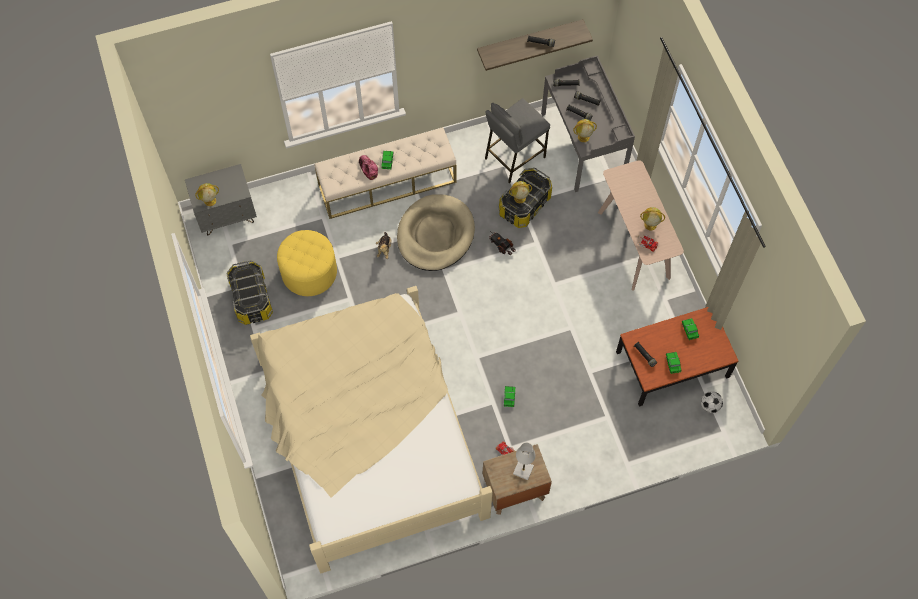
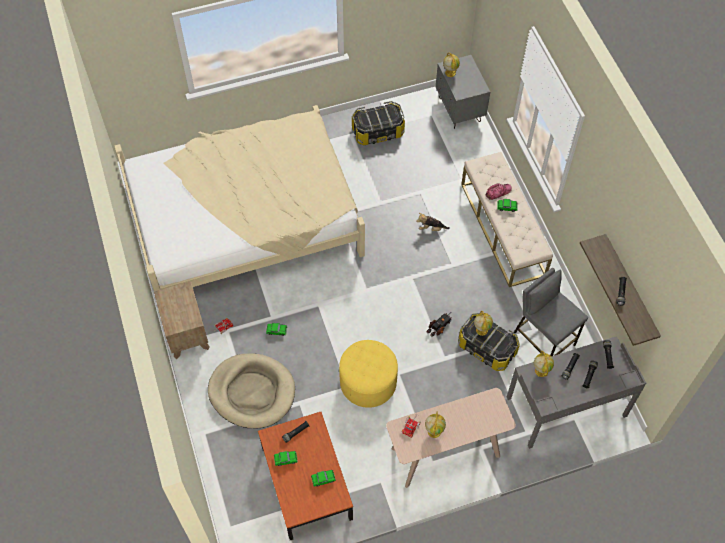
camera: 90 degrees right, 5 degrees down
(309, 272) = (405, 171): yellow ottoman -> yellow ottoman (368, 382)
(435, 235) = (448, 269): beige dog bed -> beige dog bed (252, 392)
(523, 470) = (178, 313): white table lamp -> none
(710, 405) = (259, 517): football -> none

